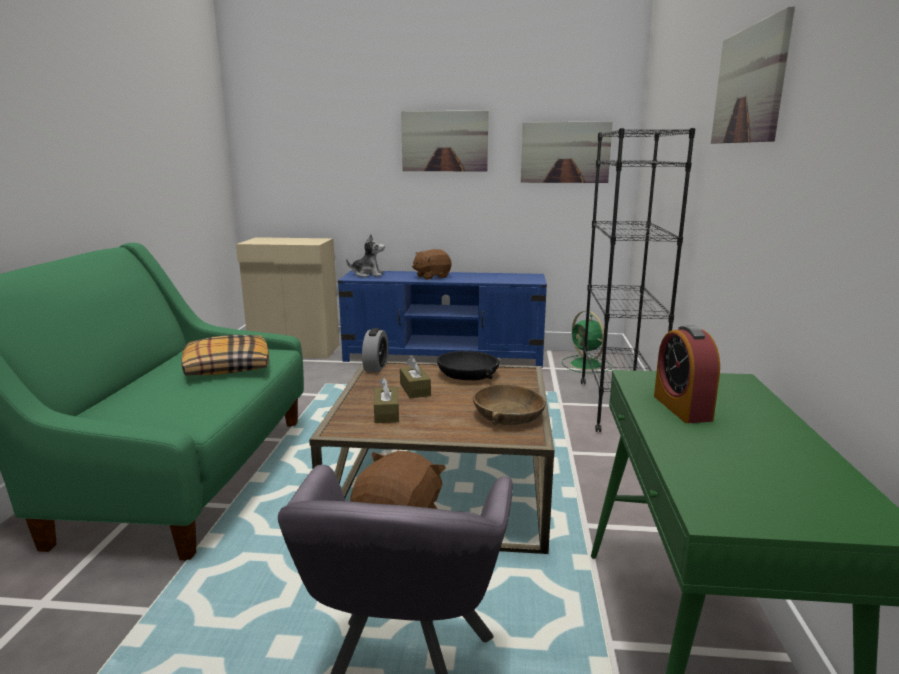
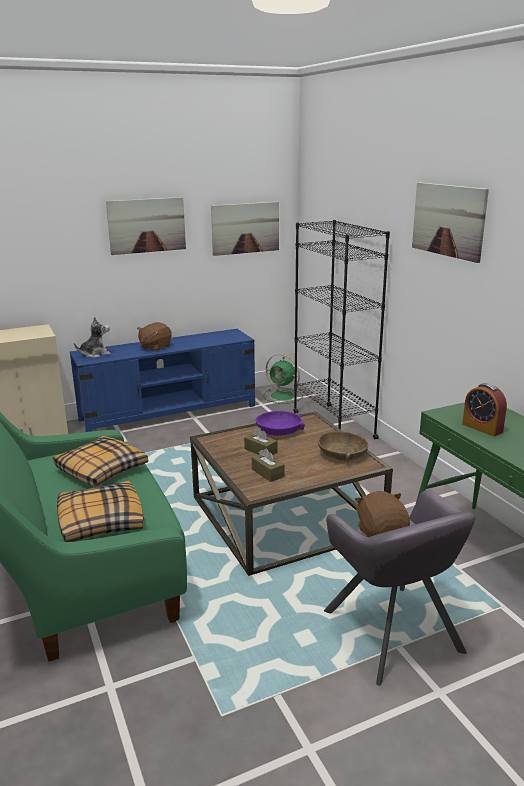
camera: 30 degrees left, 5 degrees up
(143, 410) = (100, 521): none -> pillow
(376, 367) = (208, 440): alarm clock -> none
(468, 374) = (279, 430): black bowl -> purple bowl

